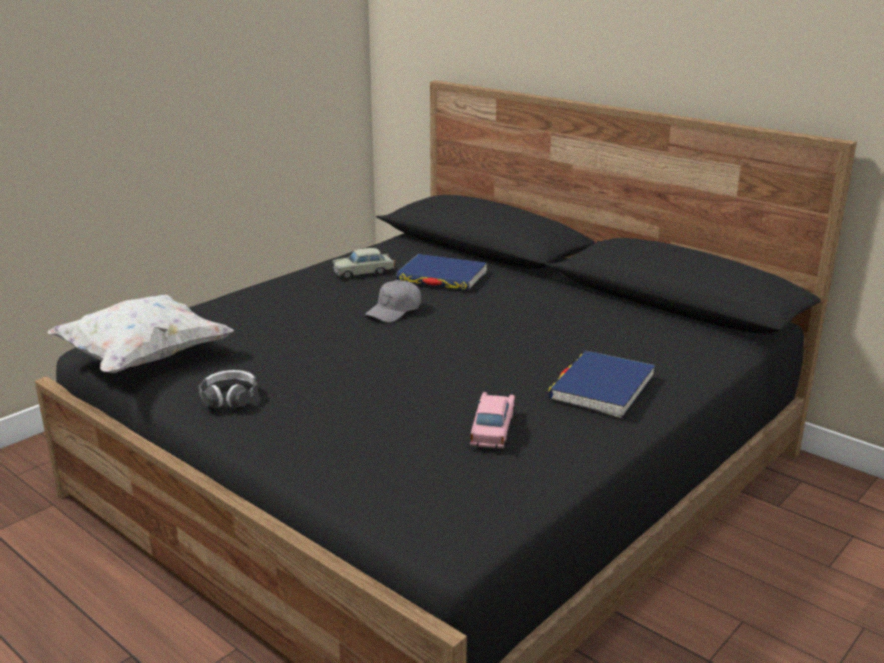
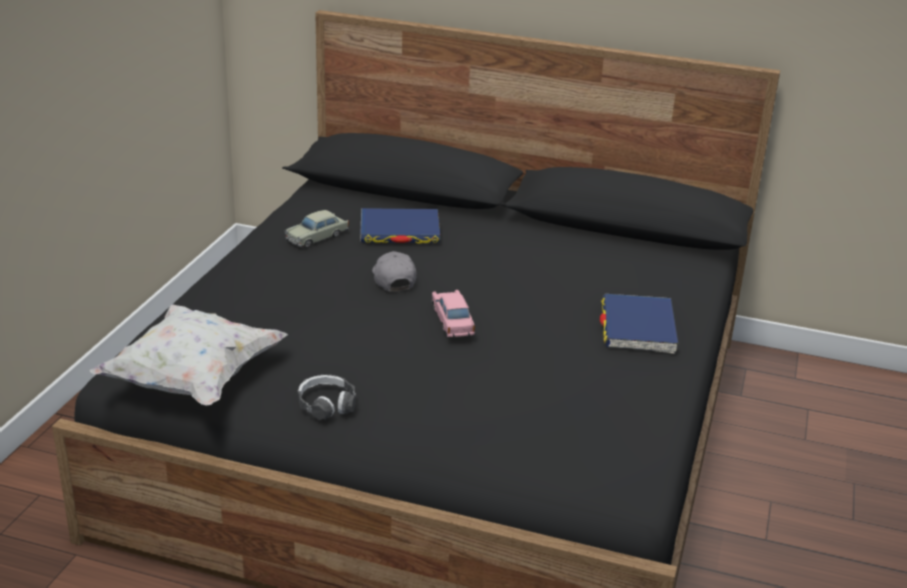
camera: 25 degrees left, 5 degrees up
(394, 311) = (393, 279): grey cap -> grey cap turned 150 degrees clockwise
(492, 429) = (584, 386): pink toy car -> pink toy car (452, 321)

